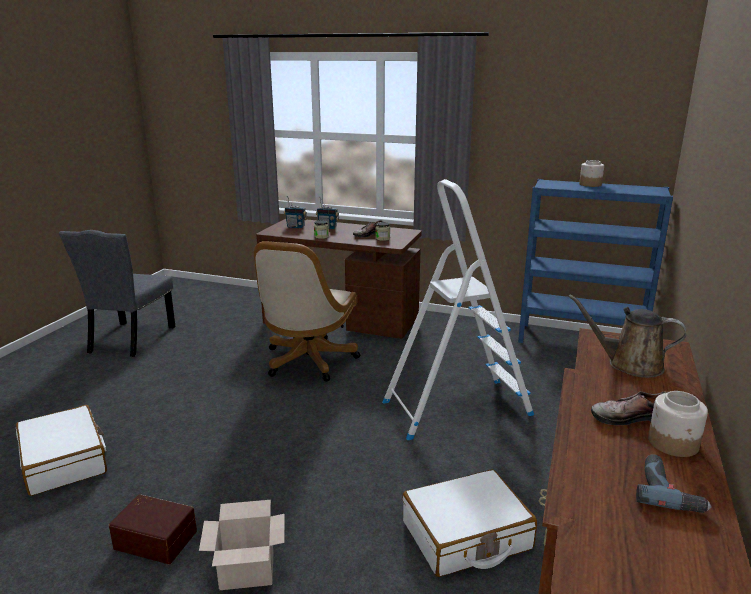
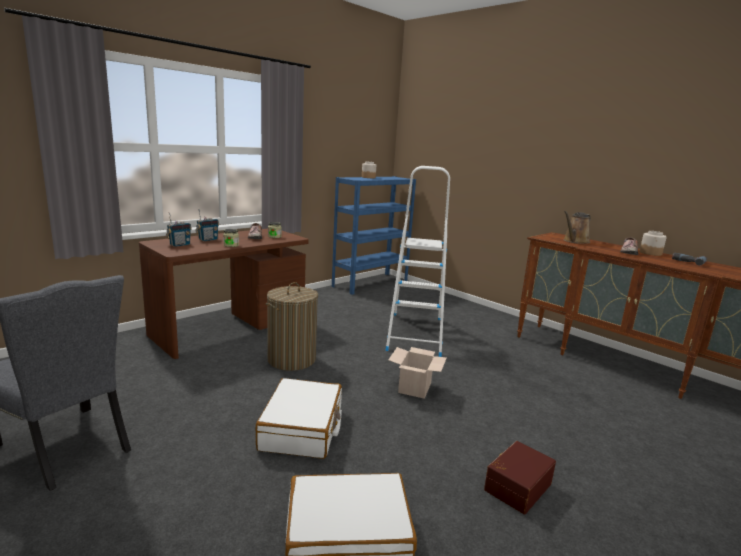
camera: 65 degrees left, 5 degrees down
(245, 572) = (565, 449): cardboard box -> cardboard box (415, 388)
(307, 363) = (291, 359): office chair -> laundry basket
(466, 536) = (545, 369): white suitcase -> white suitcase (302, 429)

